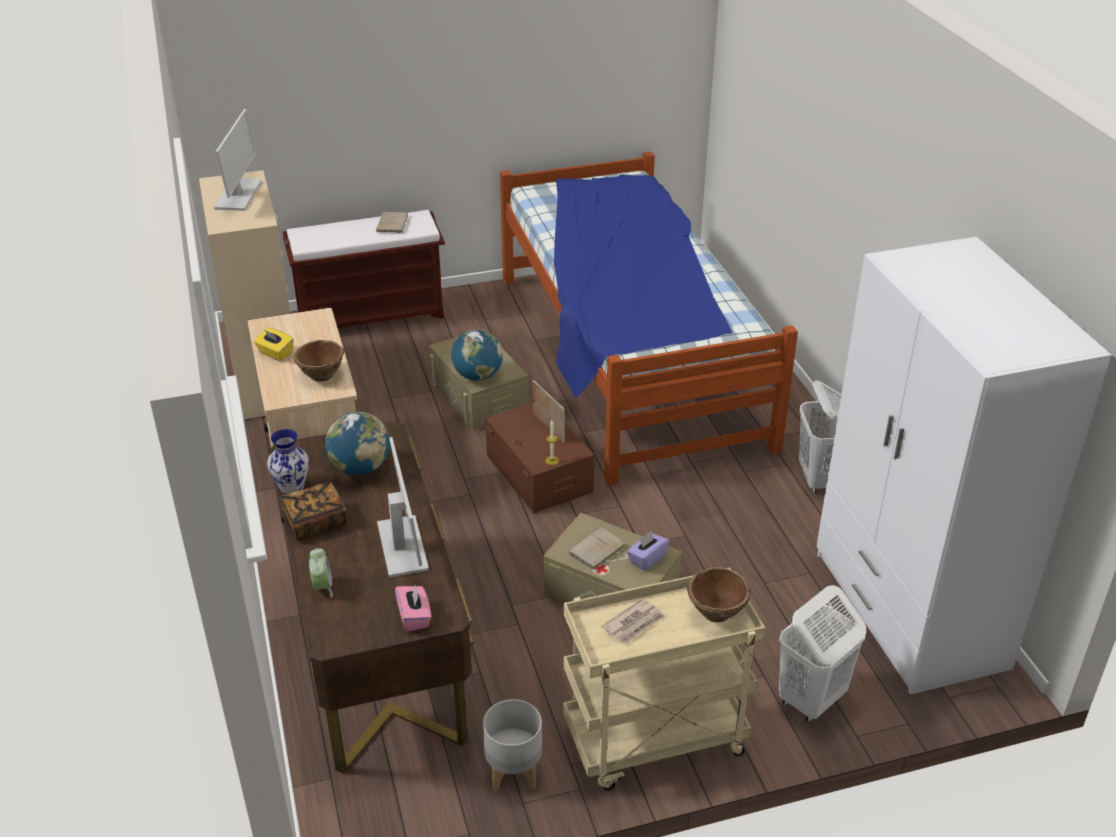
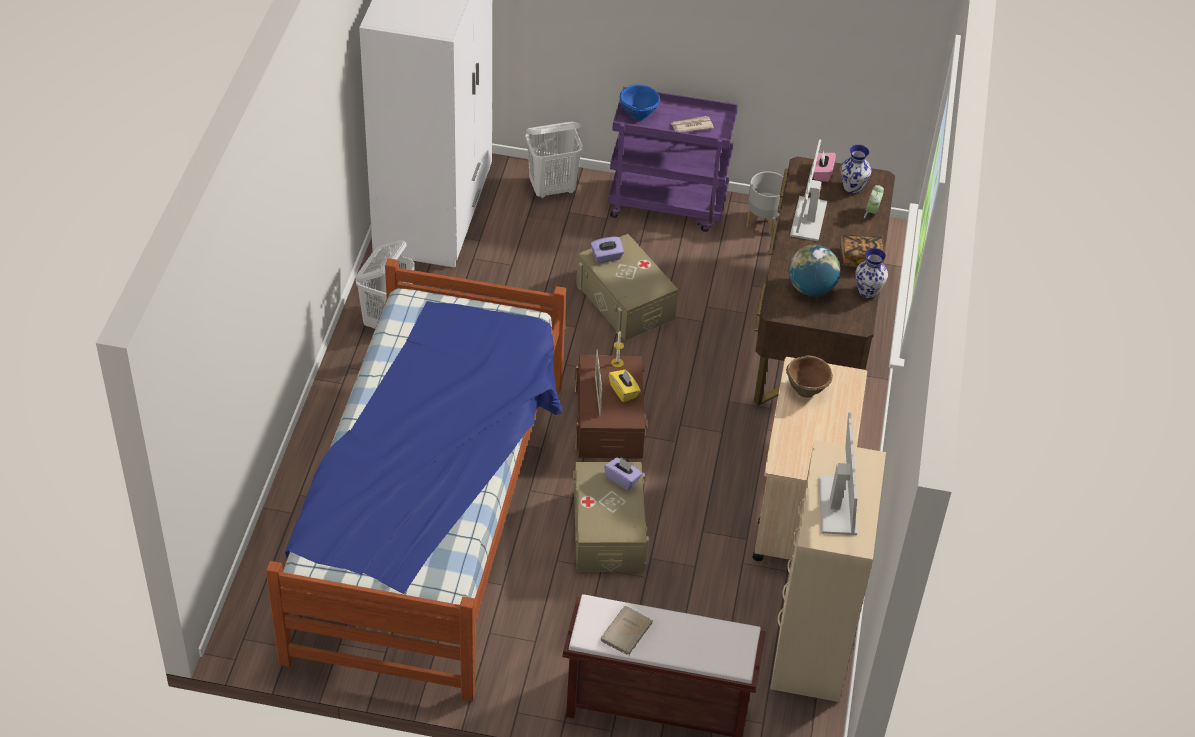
camera: 155 degrees left, 10 degrees up
(238, 195) = (838, 506): monitor -> monitor turned 150 degrees clockwise
(275, 353) = (838, 431): yellow tissue box -> yellow tissue box (624, 391)
(363, 612) = (852, 187): none -> vase
(477, 376) = (622, 479): globe -> purple tissue box
(596, 551) = (638, 276): beige book -> none
(654, 742) = (668, 205): beige cart -> purple cart
(716, 613) = (638, 113): brown bowl -> blue bowl

